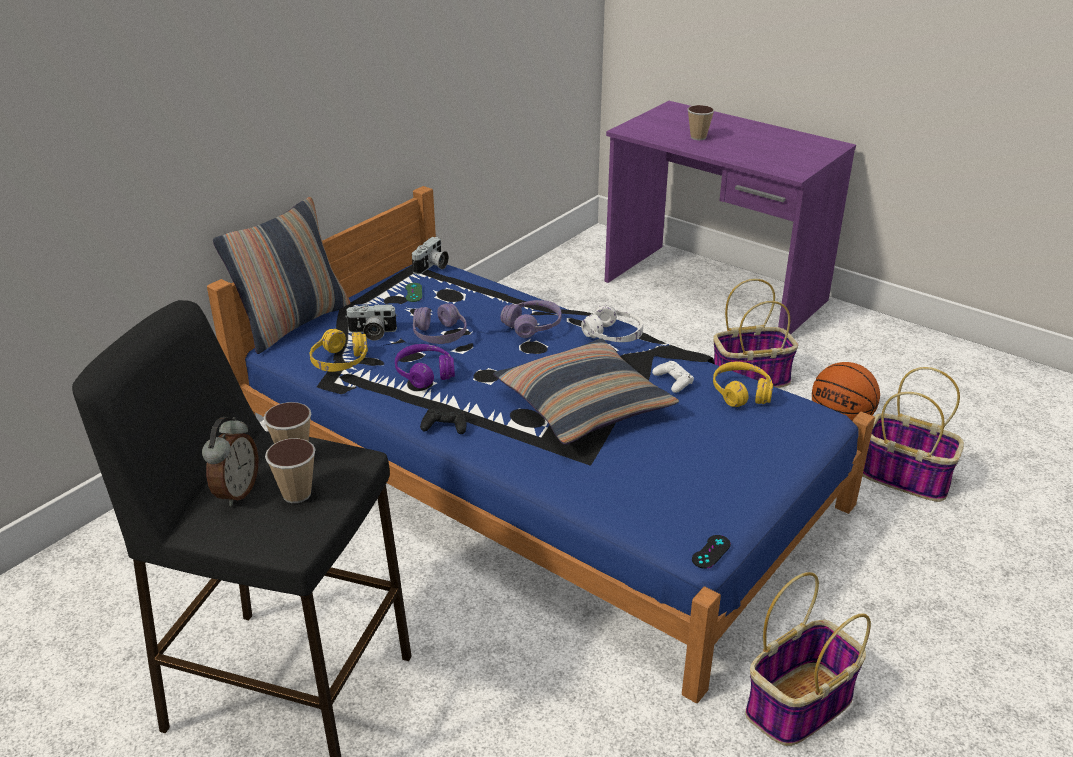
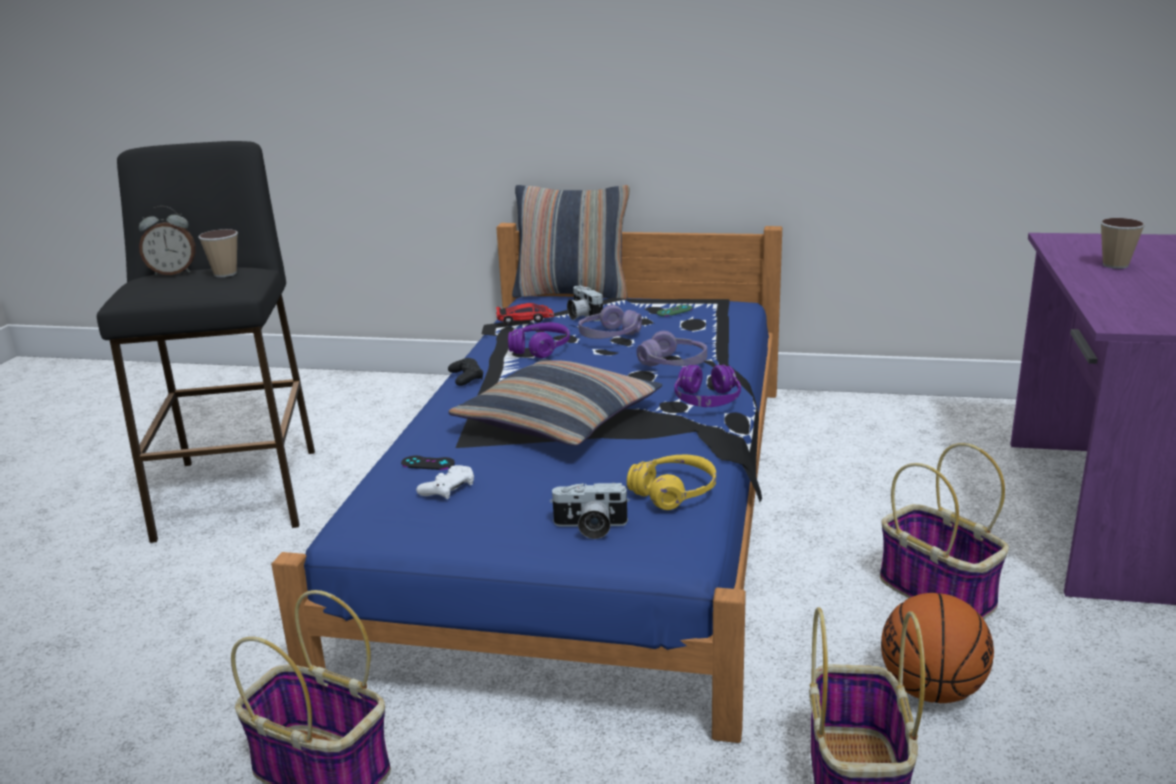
camera: 65 degrees right, 10 degrees down
(296, 494) = (174, 285): cup -> none
(340, 361) = (525, 319): yellow headphones -> toy car
(432, 267) = (735, 305): camera -> camera (590, 527)
(613, 335) = (707, 400): white headphones -> purple headphones
(673, 381) = (654, 450): white game controller -> white game controller (448, 488)
(711, 552) = (347, 537): black game controller -> black game controller (428, 463)

